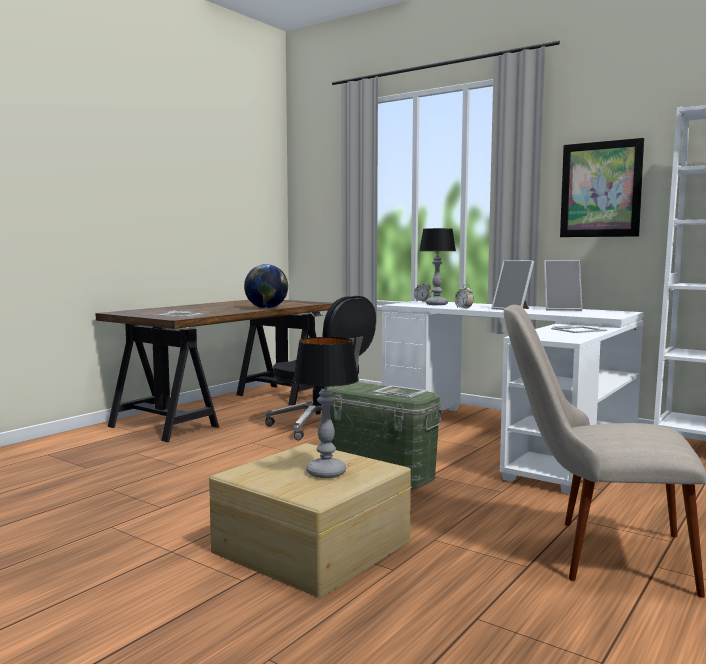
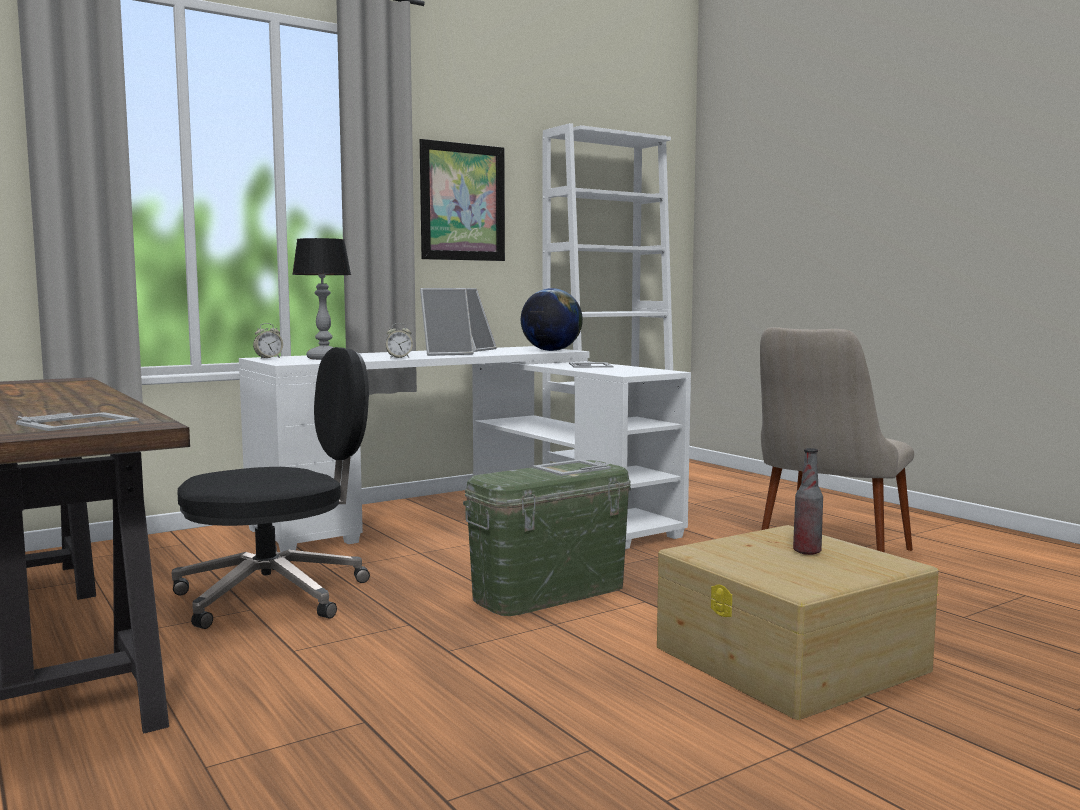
camera: 70 degrees left, 0 degrees up
(266, 308) = (90, 394): globe -> globe (551, 351)
(326, 473) = (807, 552): table lamp -> bottle

